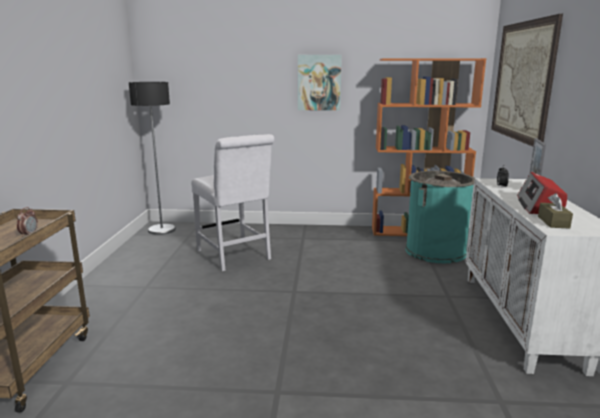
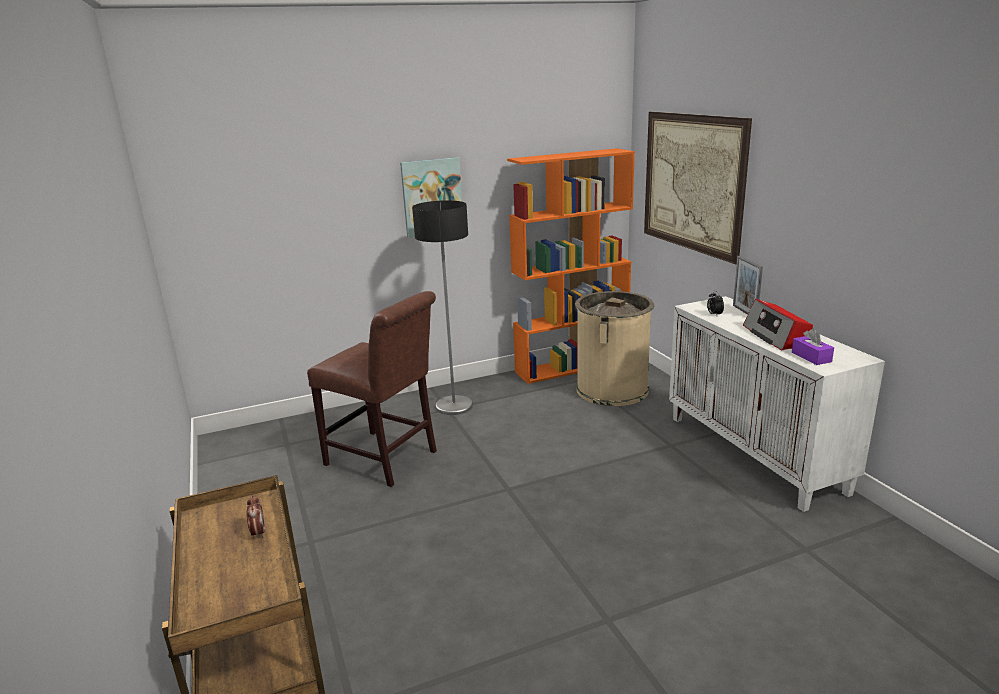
camera: 25 degrees left, 5 degrees up
(162, 230) = (235, 445): floor lamp -> floor lamp (454, 406)
(235, 256) = (385, 460): white chair -> brown chair
(435, 251) = (612, 389): turquoise trash can -> beige trash can
(553, 222) = (811, 357): brown tissue box -> purple tissue box

